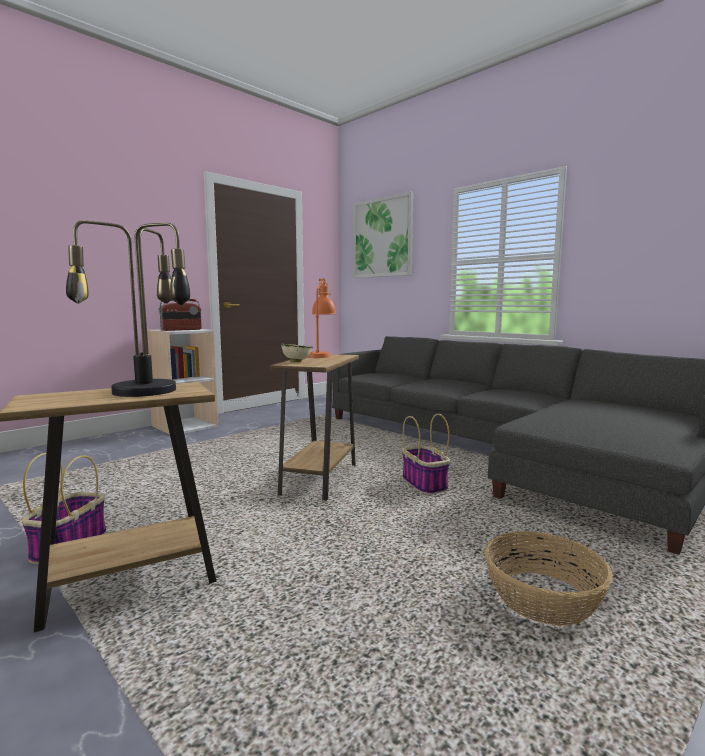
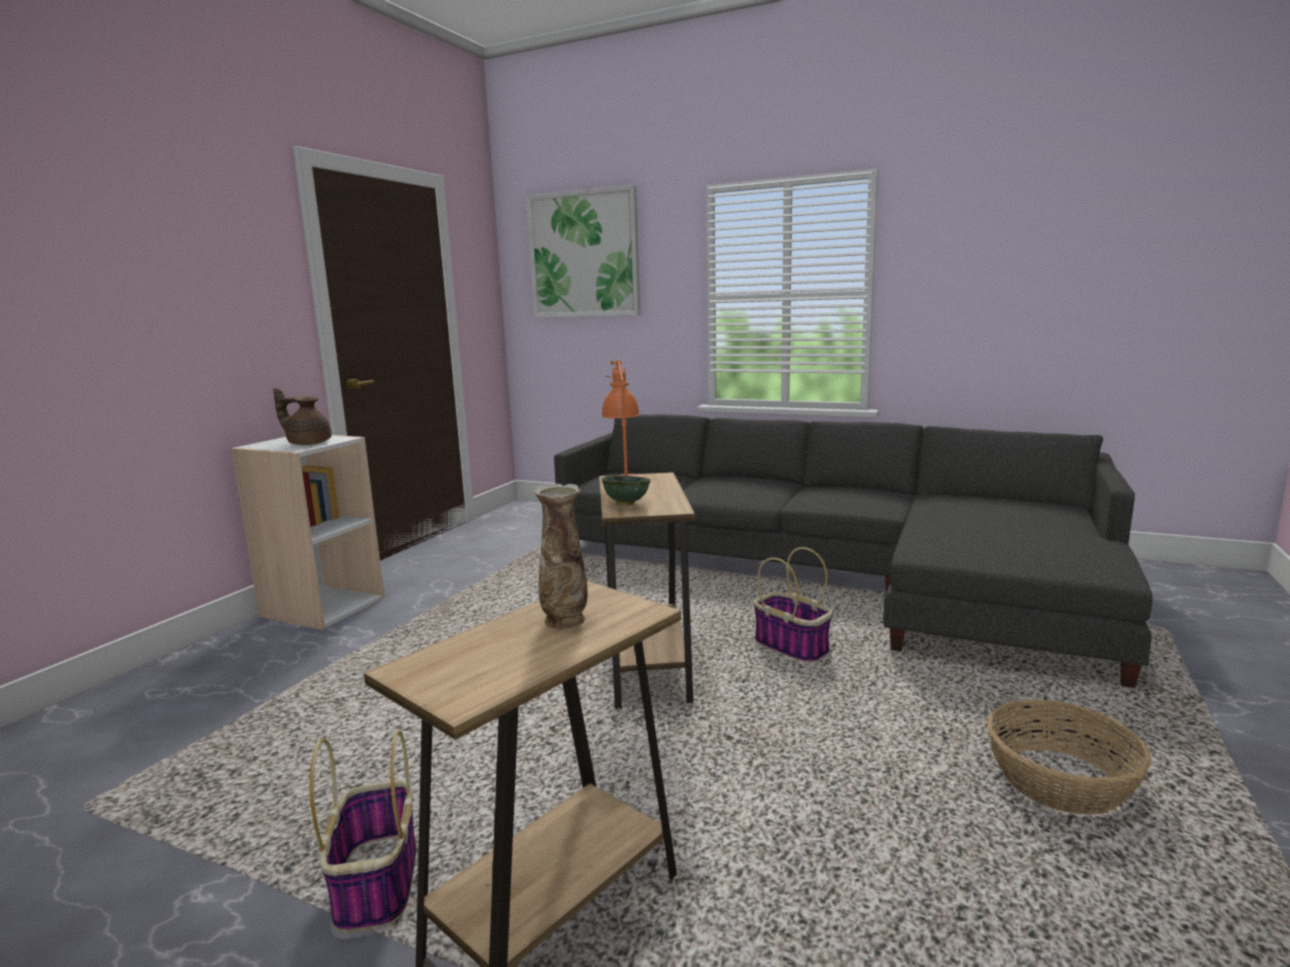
camera: 20 degrees left, 5 degrees up
(145, 391) = (565, 621): table lamp -> vase
(181, 330) = (308, 443): radio -> brown teapot
(296, 362) = (625, 504): beige bowl -> green bowl

